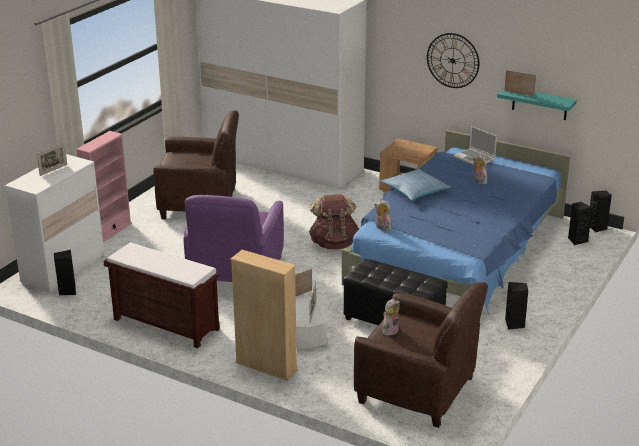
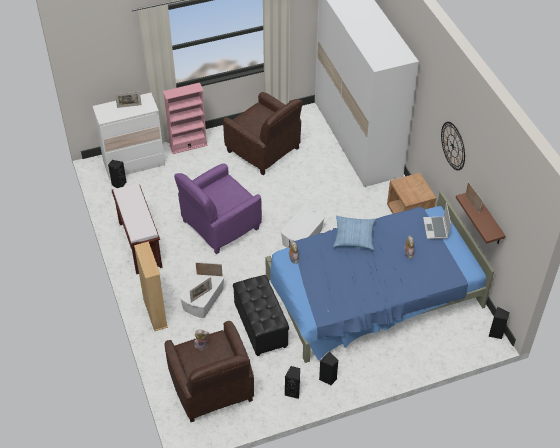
camera: 40 degrees right, 20 degrees up
(334, 244) = (302, 237): brown backpack -> white storage box
(539, 103) = (488, 219): turquoise shelf -> brown shelf
(577, 240) = (465, 335): black speaker -> black speaker (293, 392)

